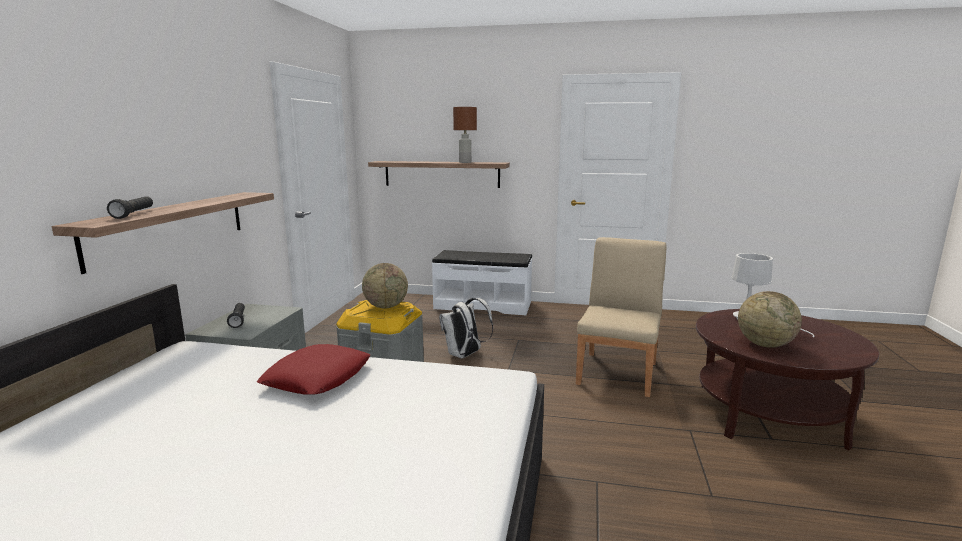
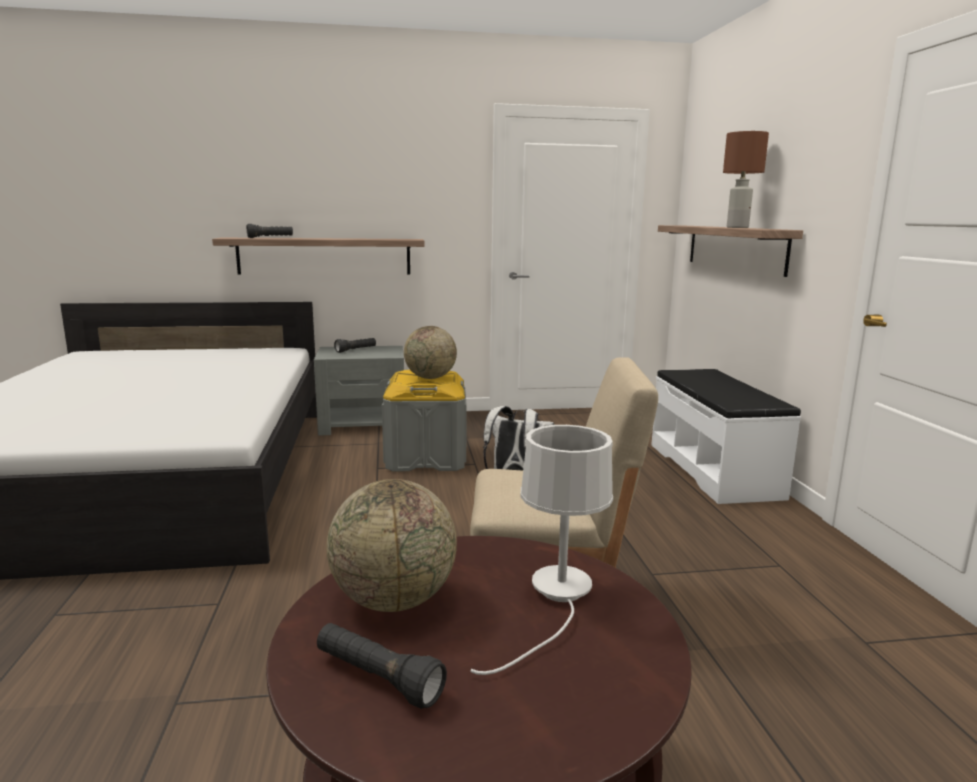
camera: 70 degrees right, 0 degrees up
(317, 377) = (227, 382): red pillow -> none
(823, 351) = (377, 679): none -> black flashlight

